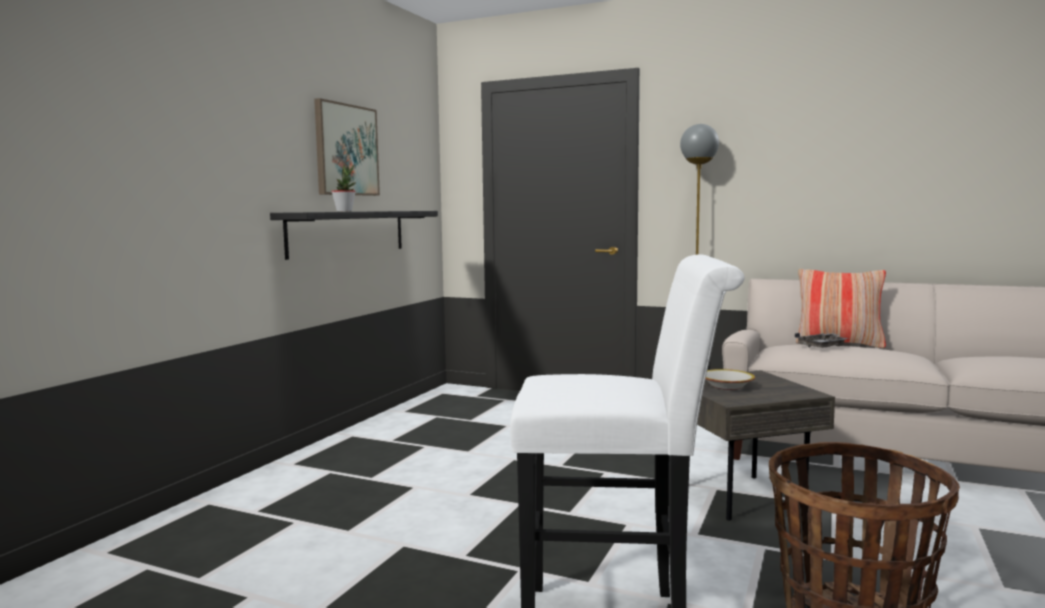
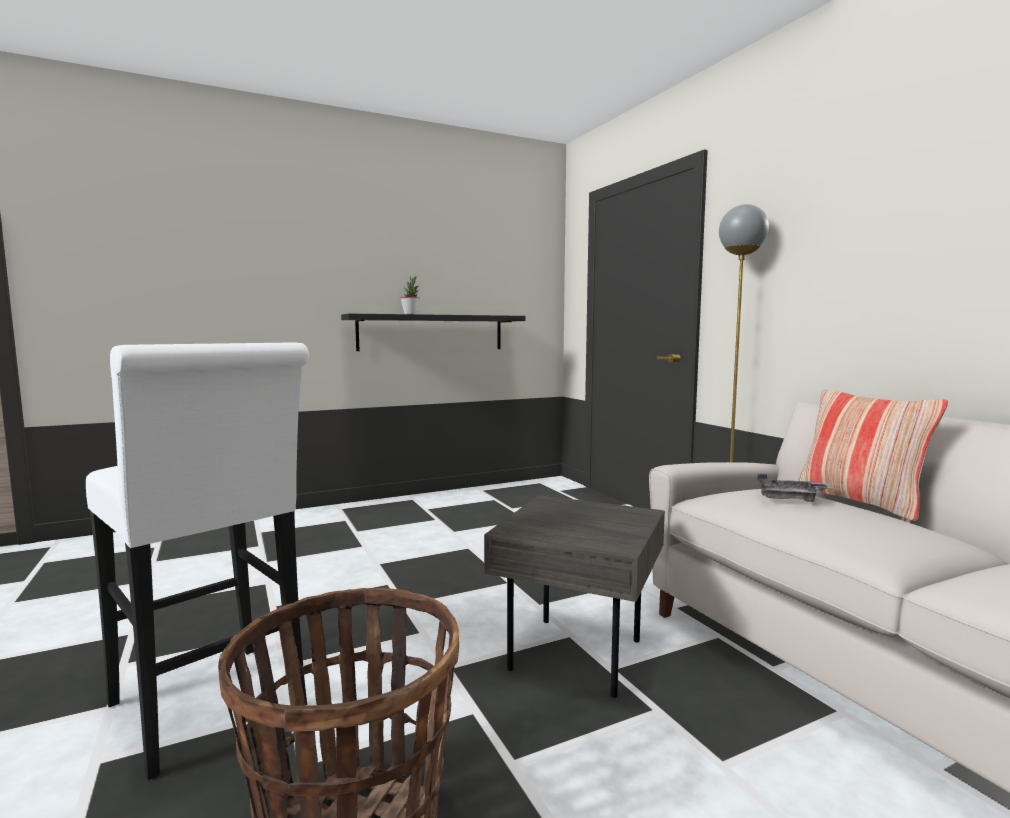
camera: 40 degrees right, 0 degrees up
(346, 150) = (432, 264): picture -> none
(726, 386) = (562, 515): bowl -> none

